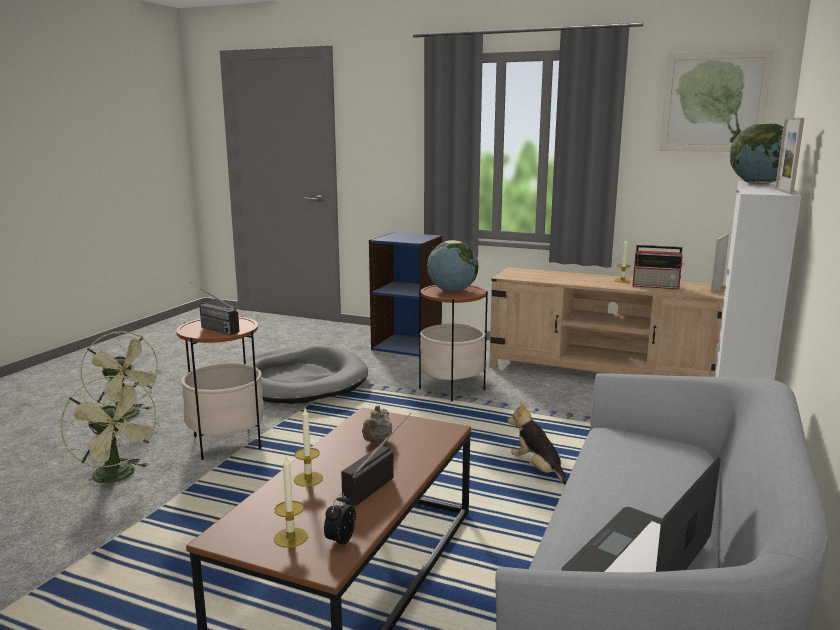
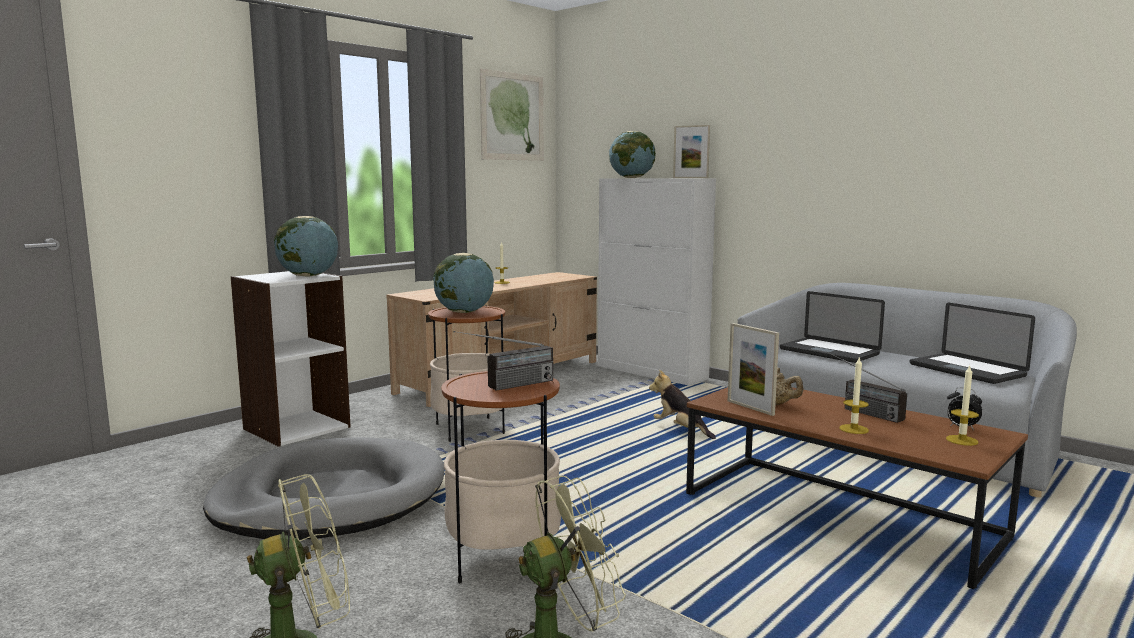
camera: 70 degrees left, 5 degrees down
(407, 345) = (296, 427): blue bookcase -> white bookcase
(410, 239) = (308, 276): none -> globe
(538, 470) = (680, 430): plush toy -> plush toy turned 60 degrees clockwise
(636, 458) = (829, 352): none -> laptop
(656, 286) = (533, 280): radio -> none
(716, 289) = (561, 275): picture frame -> picture frame (750, 408)

